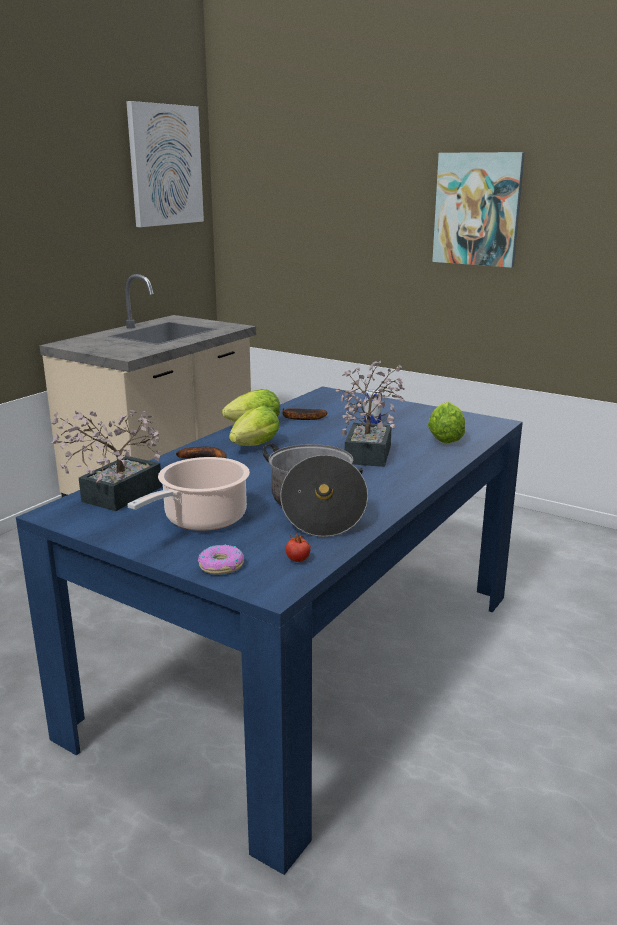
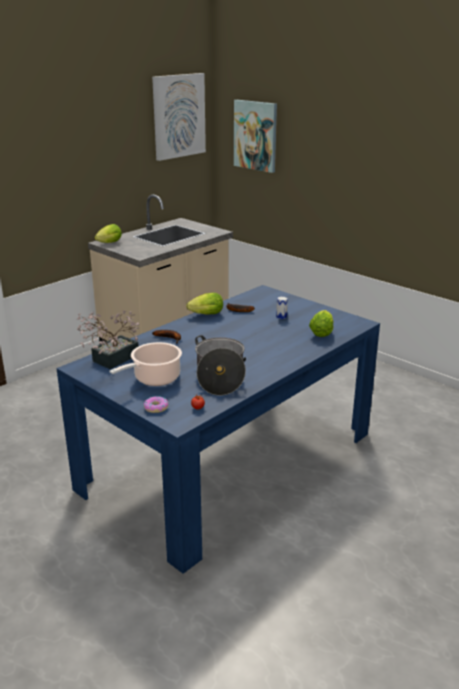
camera: 10 degrees right, 5 degrees up
(252, 447) = (200, 330): lettuce -> lettuce (108, 243)
(370, 451) = (269, 339): potted plant -> none
(477, 209) = (385, 162): picture -> picture (255, 135)

